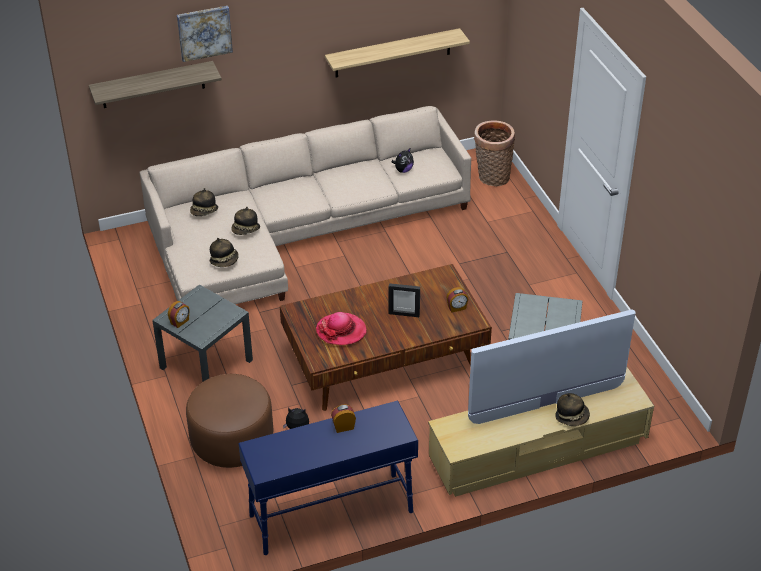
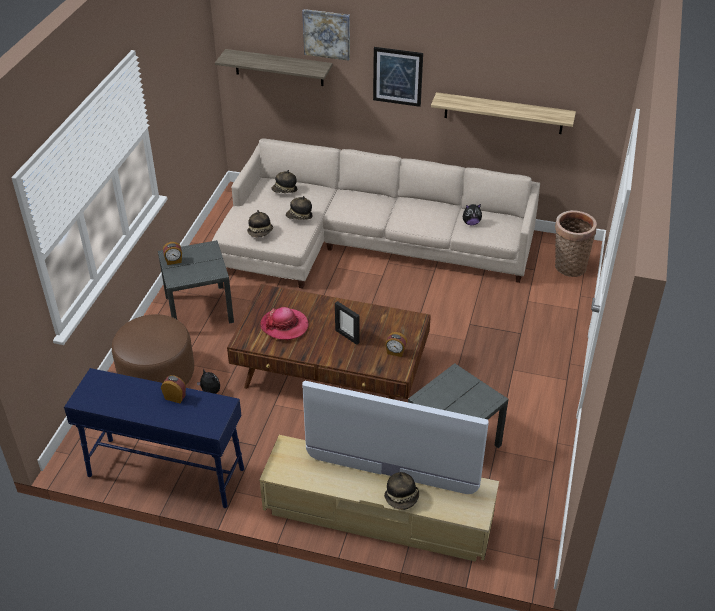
camera: 35 degrees right, 0 degrees up
(283, 51) = (397, 76): none -> picture

